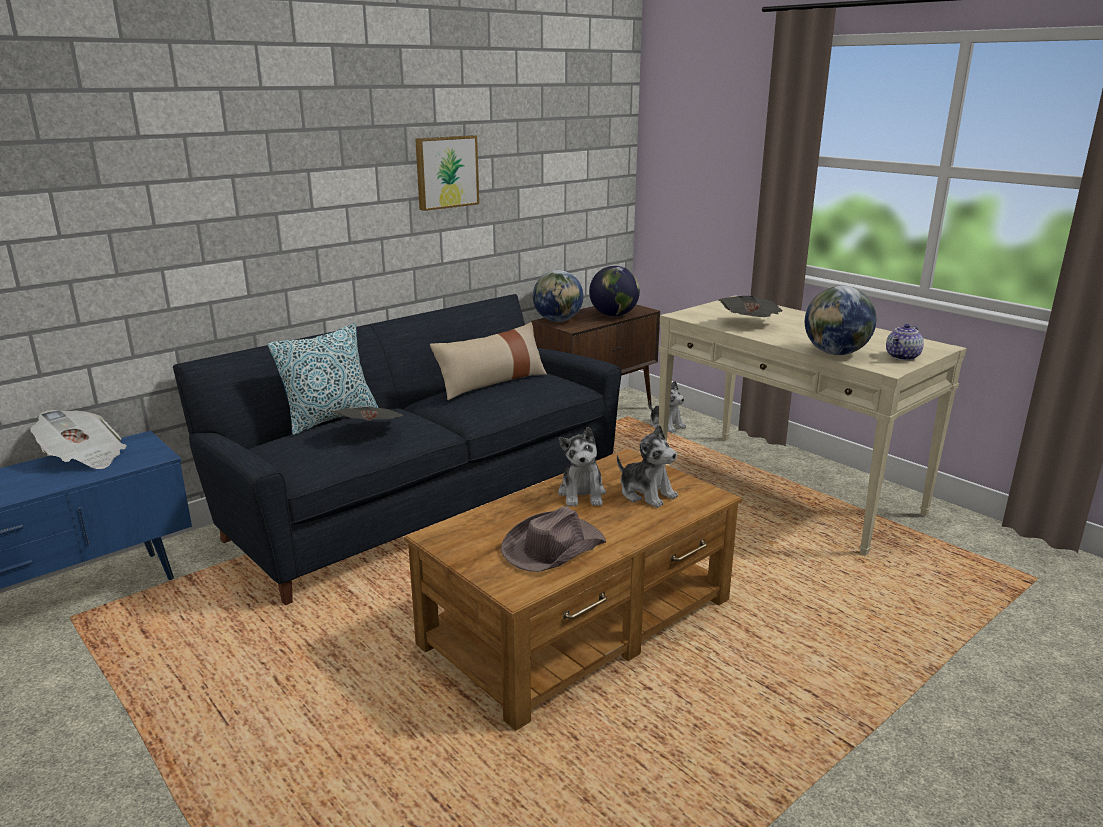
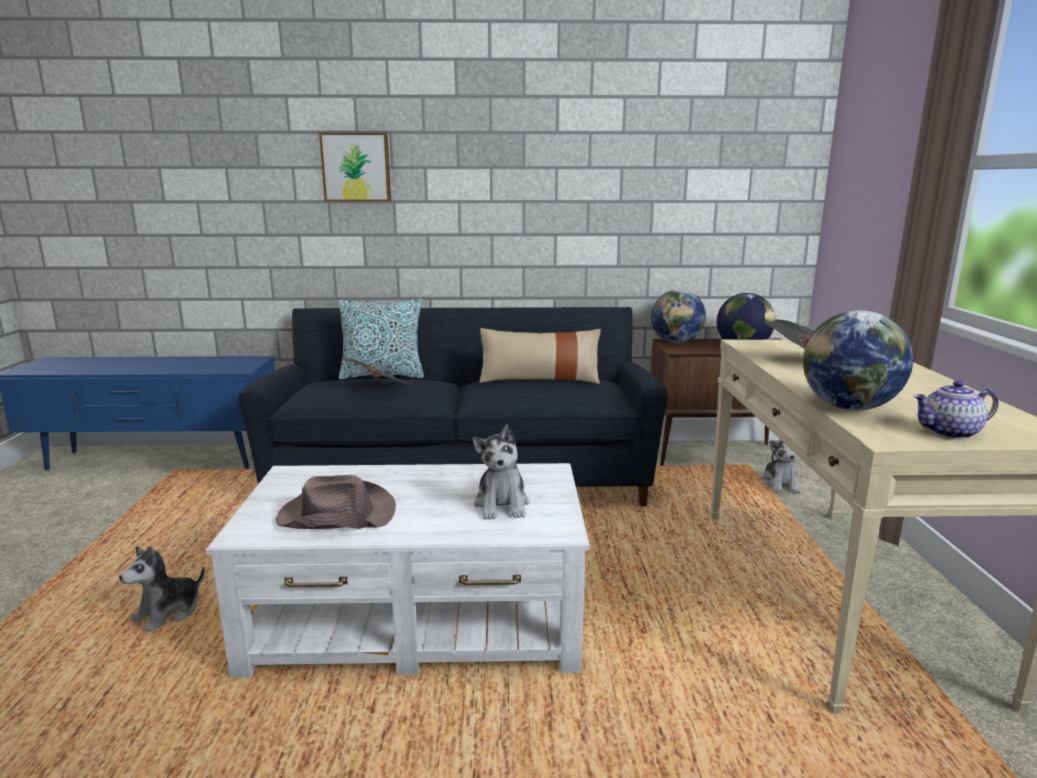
camera: 40 degrees right, 5 degrees down
(84, 458) = (213, 361): newspaper -> none
(446, 172) = (564, 178): picture -> picture (356, 167)
(580, 622) = (419, 620): brown coffee table -> white coffee table
(582, 494) = (449, 484): plush toy -> plush toy (168, 613)

